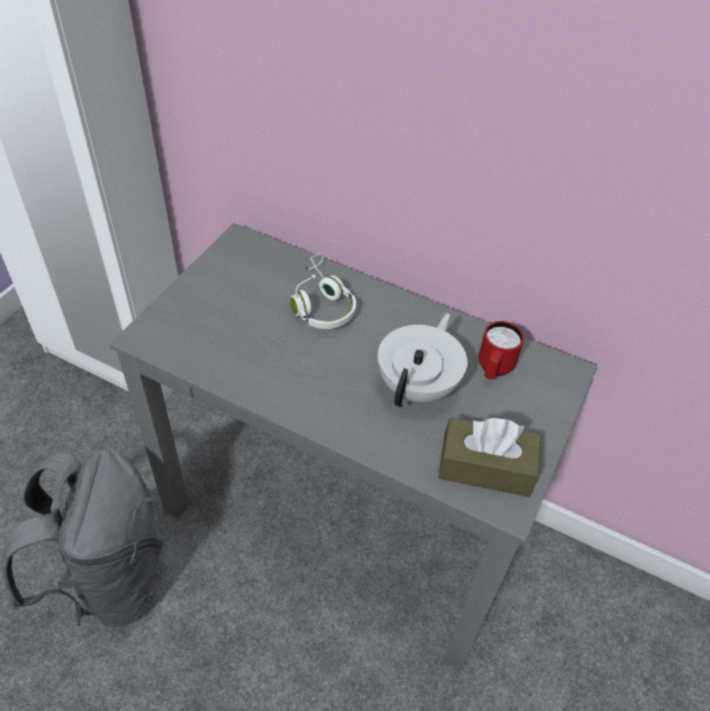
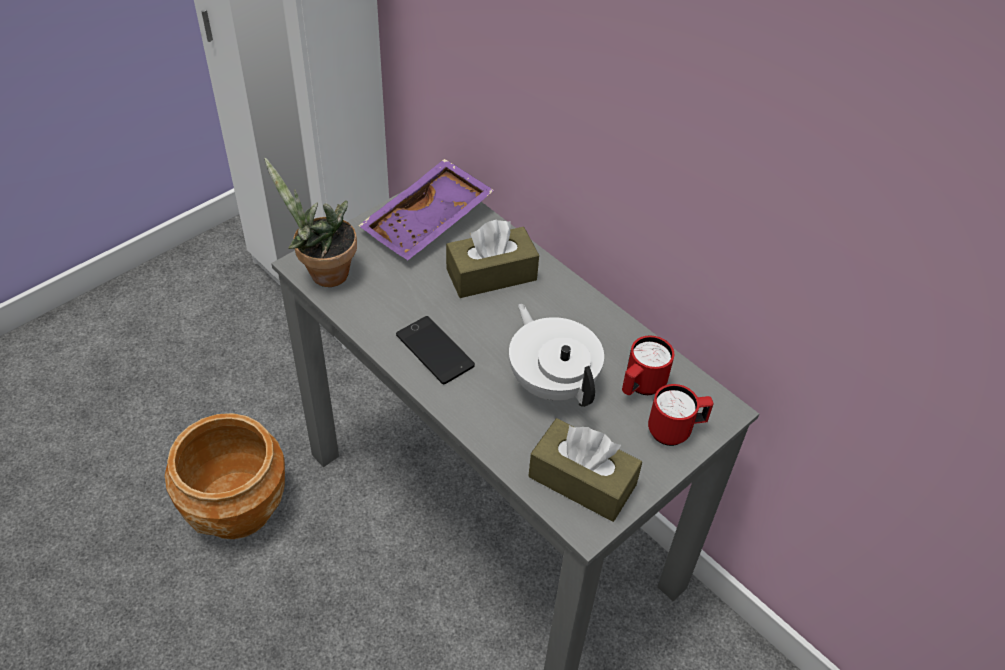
camera: 20 degrees right, 0 degrees up
(110, 579) = (236, 506): grey backpack -> brown planter
(165, 341) = (323, 273): none -> potted plant
(244, 271) = (429, 223): none -> purple tray
(301, 386) = (435, 350): none -> phone
(321, 304) = (491, 274): white headphones -> brown tissue box
(418, 386) = (552, 382): white teapot -> white teapot turned 75 degrees counterclockwise
(540, 400) = (675, 431): none -> red mug

